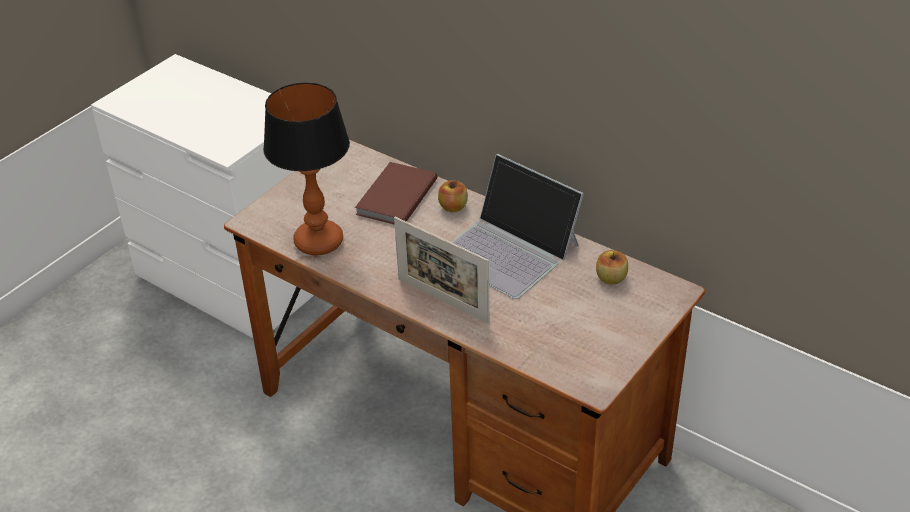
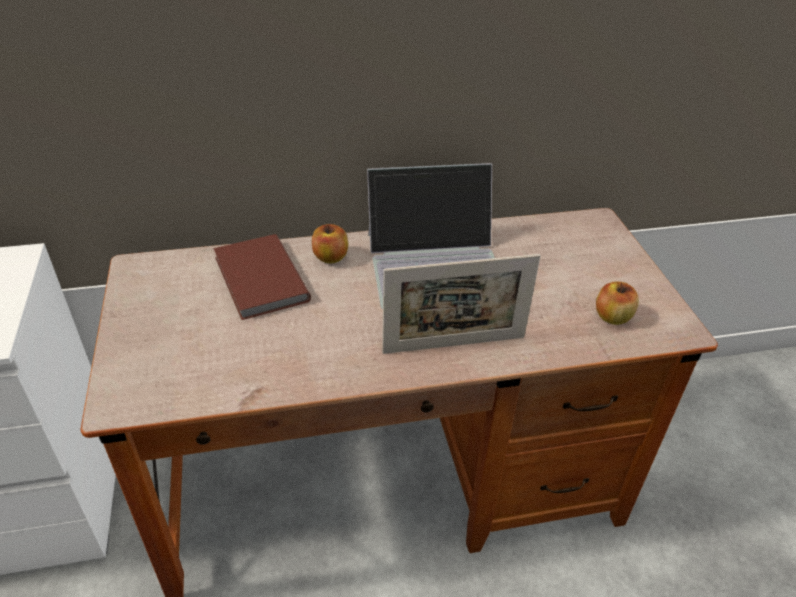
camera: 50 degrees left, 0 degrees up
(317, 242) = (239, 374): table lamp -> none
(611, 278) = (545, 238): apple -> apple (612, 317)

